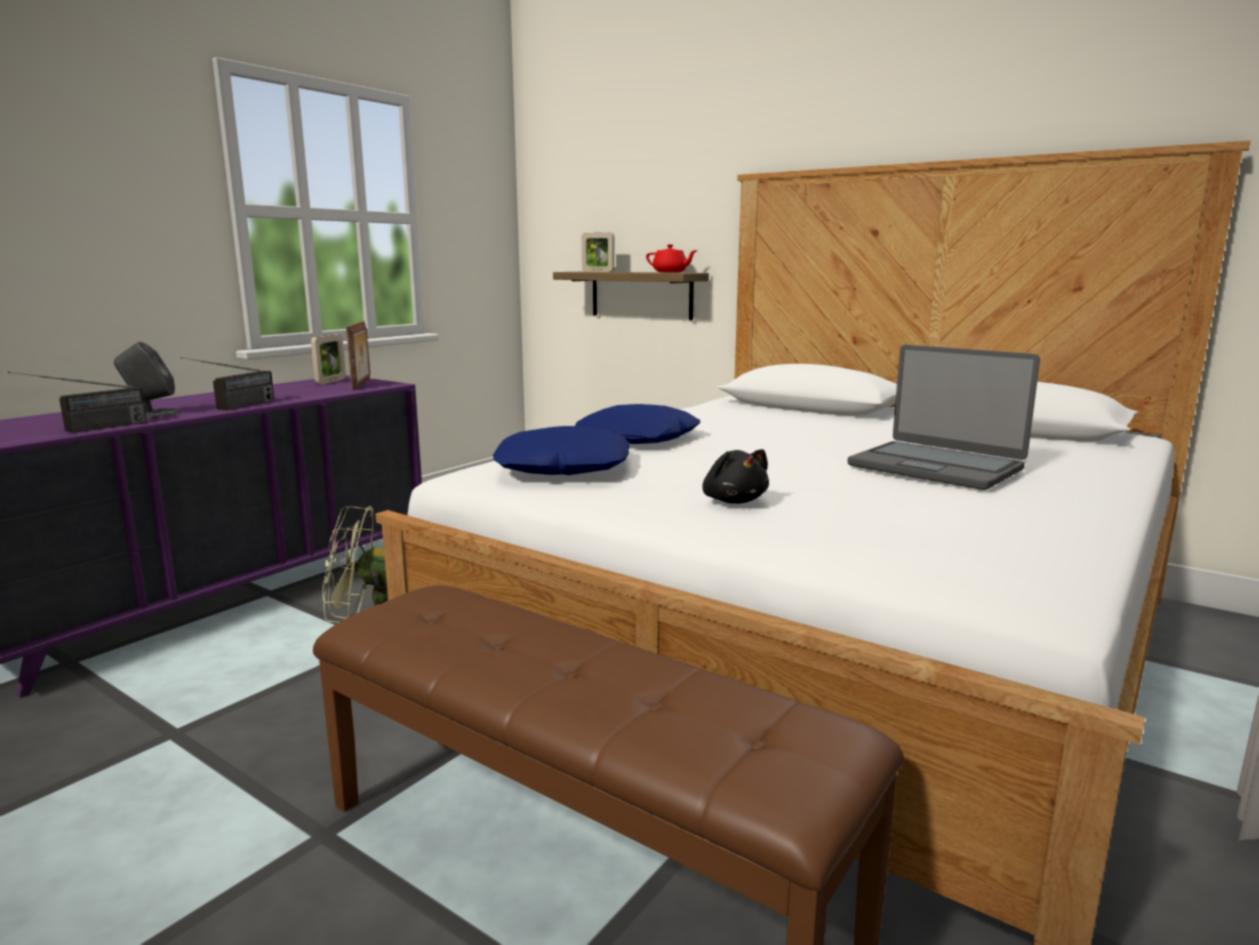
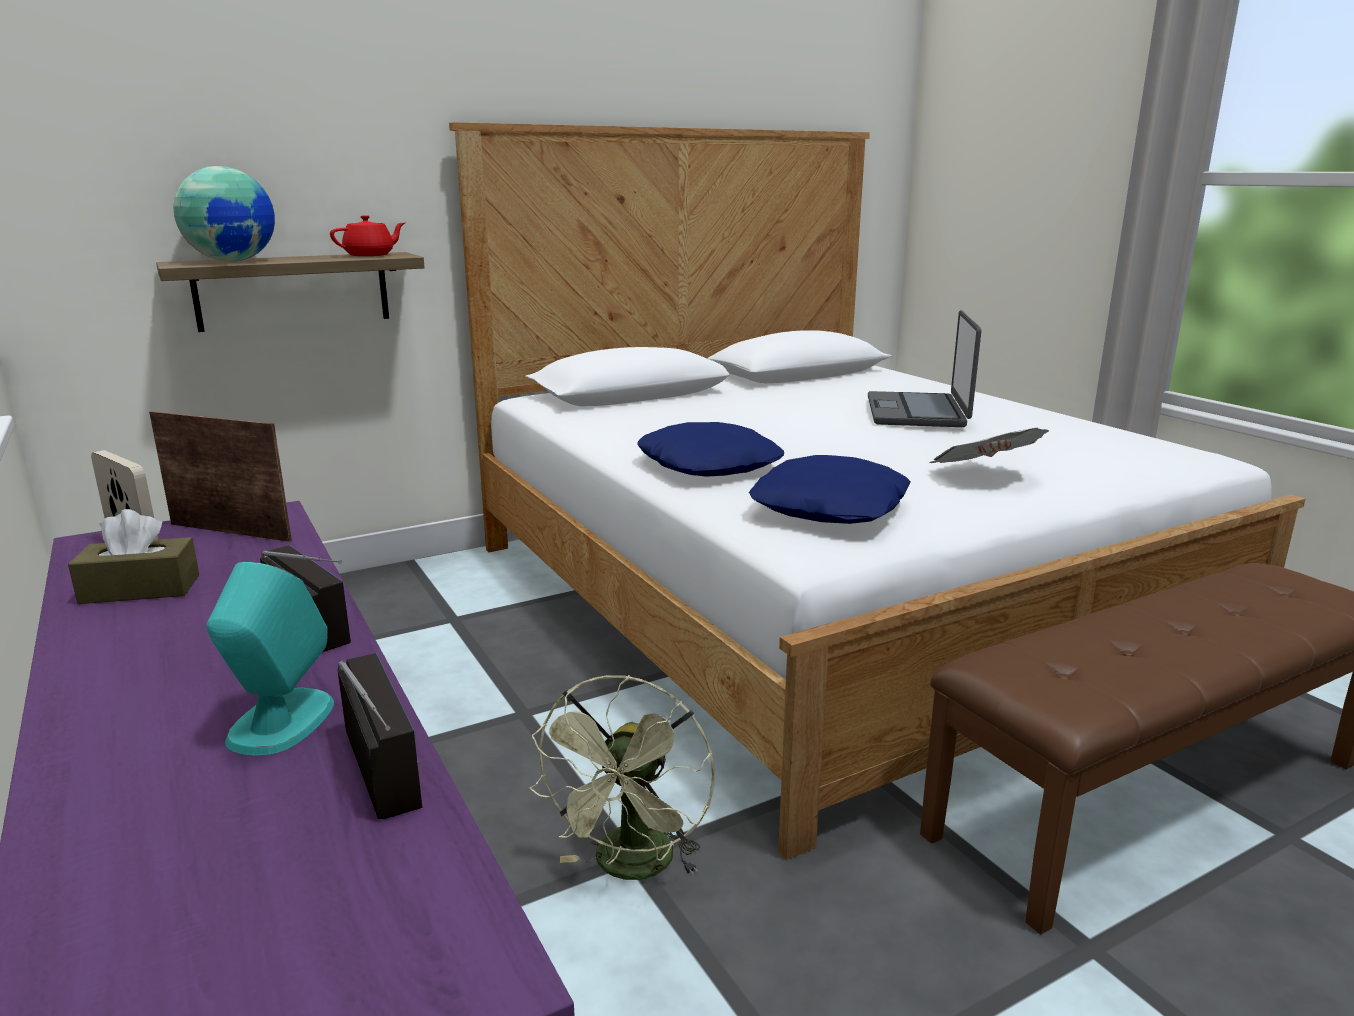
camera: 65 degrees left, 5 degrees up
(151, 414) = (280, 722): grey speaker -> turquoise speaker
(285, 388) = (140, 589): none -> brown tissue box
(598, 271) = (232, 261): picture frame -> globe
(733, 500) = (983, 475): black plush toy -> newspaper
(936, 467) = (917, 412): laptop -> laptop turned 120 degrees clockwise

